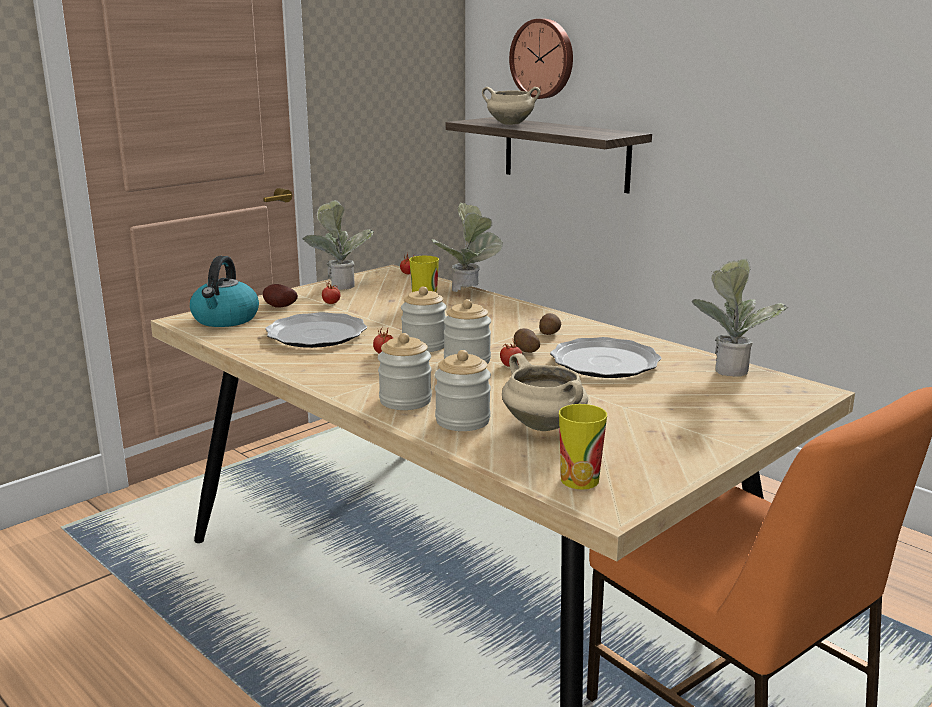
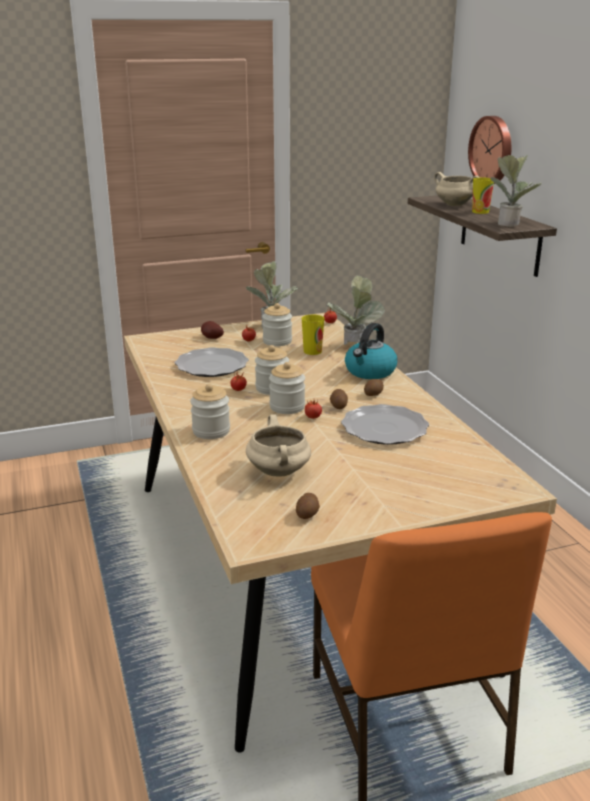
camera: 25 degrees right, 5 degrees up
(225, 319) = (168, 343): kettle -> kettle (370, 372)
(462, 421) = (230, 455): jar -> jar (277, 341)
(579, 480) = (253, 519): cup -> cup (480, 212)
(634, 461) = (307, 514): none -> potato
(730, 368) = (478, 453): potted plant -> potted plant (510, 223)

